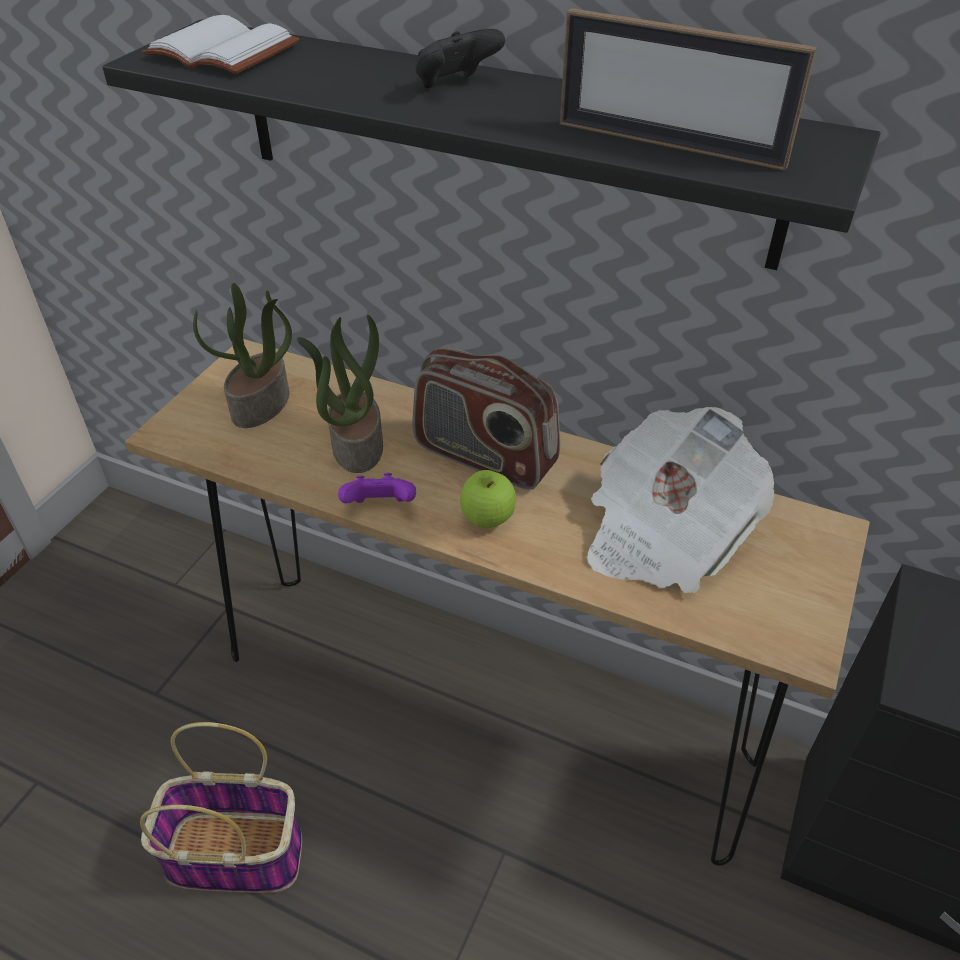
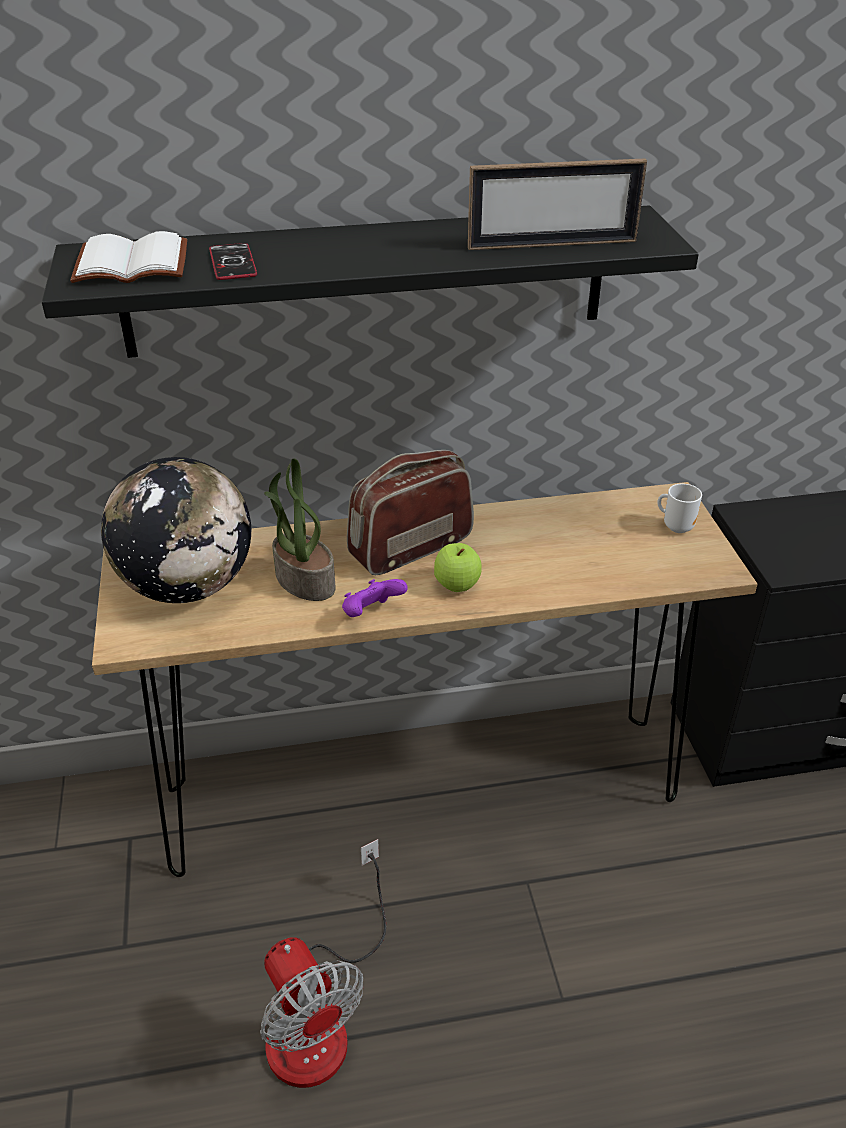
camera: 35 degrees left, 5 degrees down
(237, 852) = (320, 1016): basket -> fan
(261, 405) = (188, 586): potted plant -> globe
(306, 74) = (233, 263): none -> phone
(455, 86) = (358, 243): black game controller -> none
(484, 457) = (410, 547): radio -> radio turned 150 degrees clockwise
(664, 533) = (579, 542): newspaper -> none
(799, 568) = (676, 526): none -> mug

